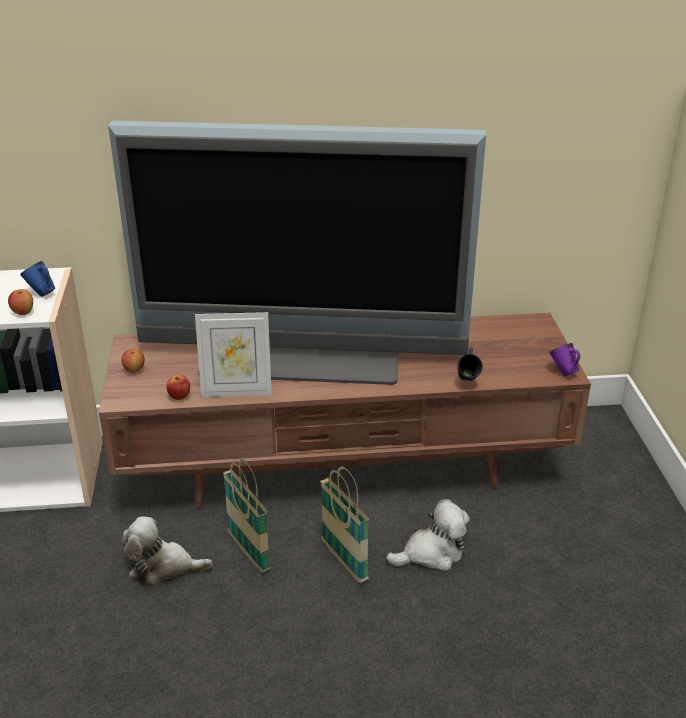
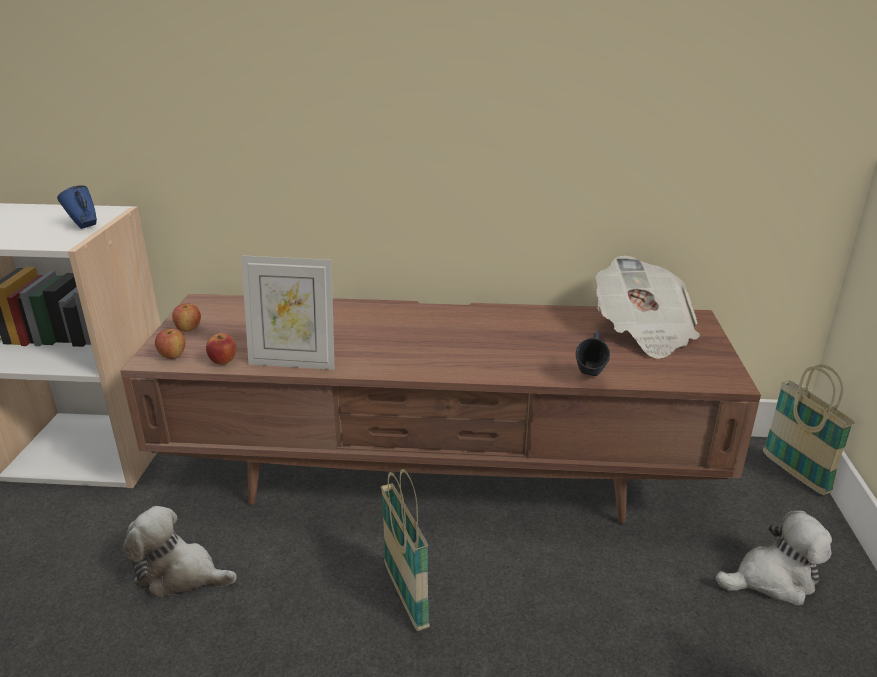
camera: 10 degrees right, 5 degrees down
(23, 312) = (47, 241): apple -> apple (172, 356)
(248, 551) = (290, 567): basket -> basket (795, 473)
(302, 357) = (389, 332): television -> none
(432, 553) = (523, 601): plush toy -> plush toy (773, 579)
(500, 338) = (643, 332): none -> newspaper
(563, 372) = (723, 378): purple mug -> none

